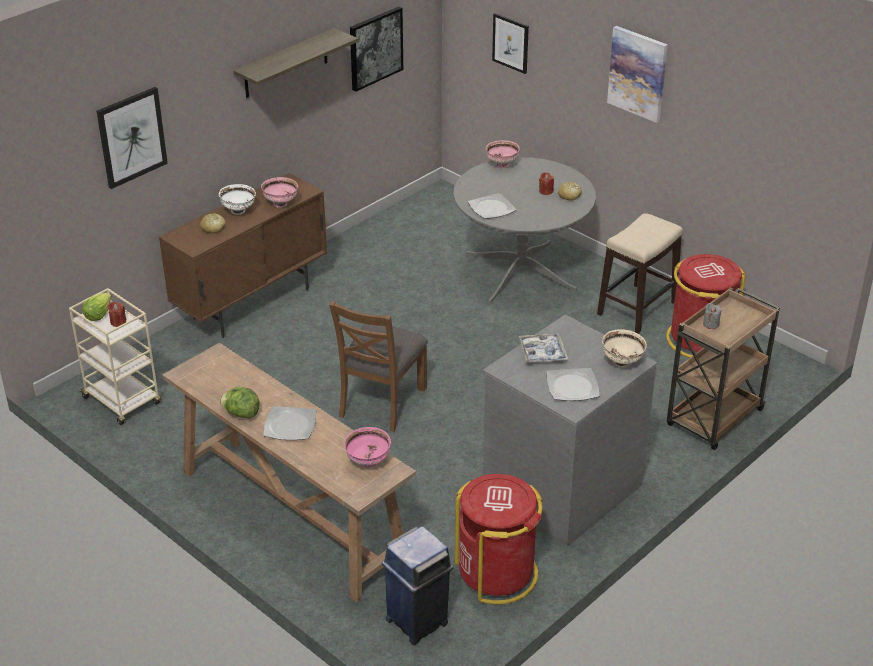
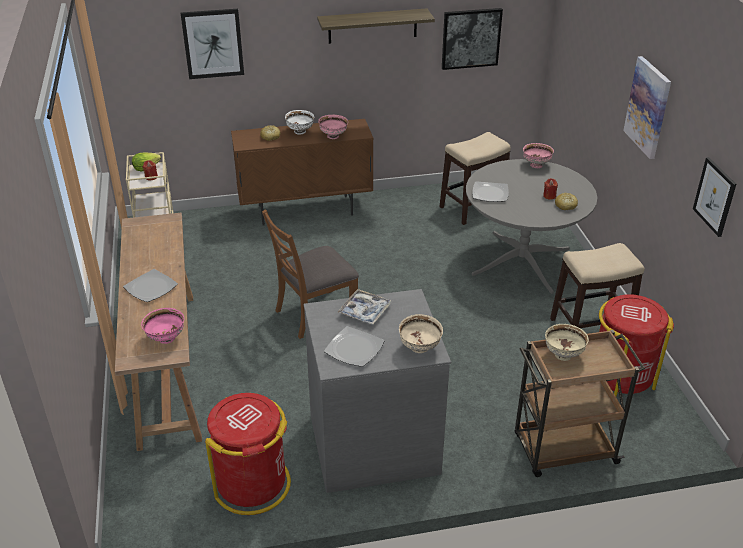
camera: 35 degrees right, 0 degrees up
(241, 414) = (132, 265): lettuce -> none
(418, 620) = (159, 488): blue trash can -> none
(421, 235) = (473, 207): none -> stool
(510, 43) = (581, 61): picture -> picture (715, 196)
(711, 324) = (563, 355): grey candle -> beige bowl

